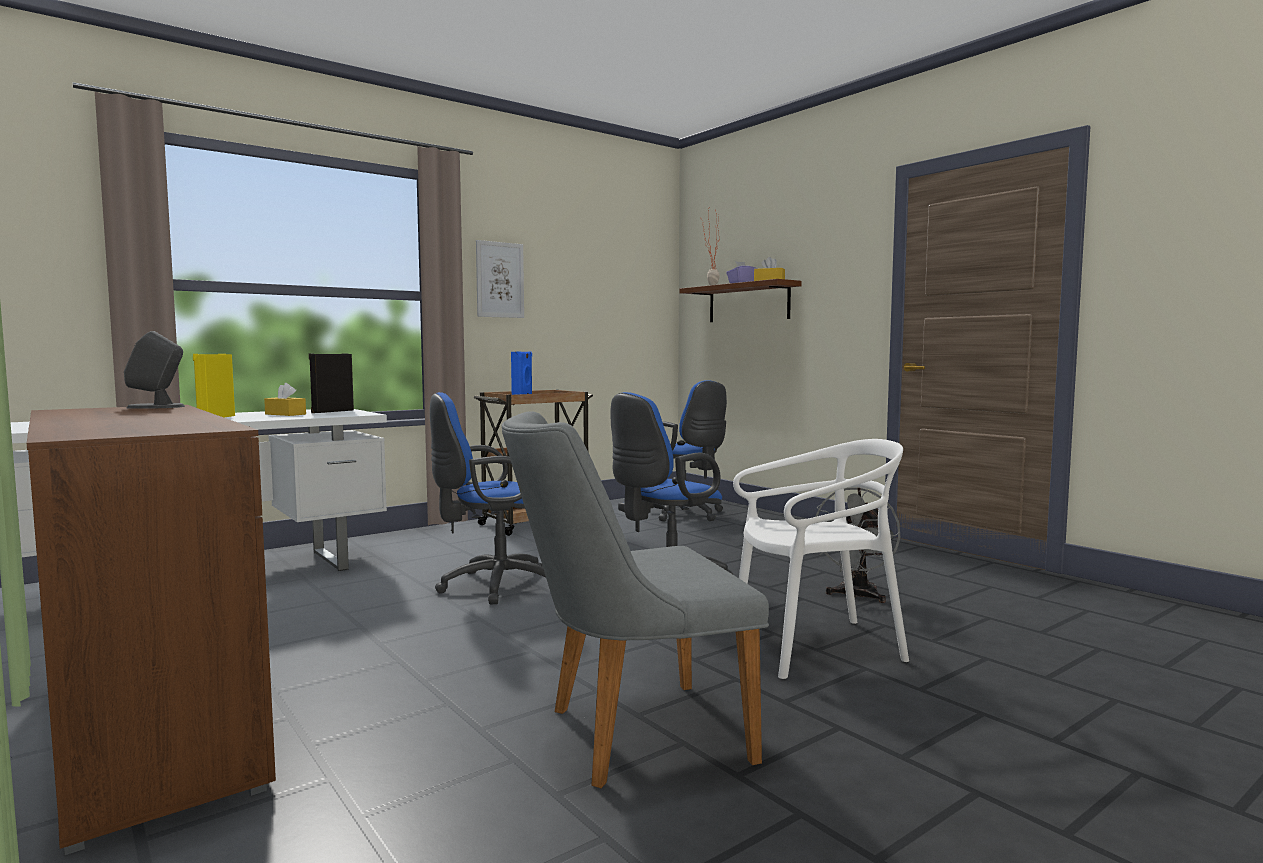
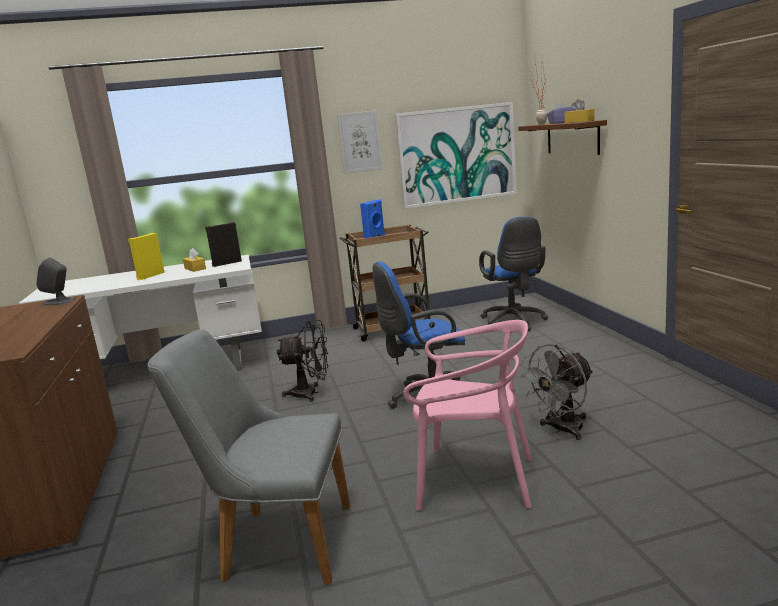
camera: 25 degrees right, 10 degrees up
(492, 586) = (311, 393): blue office chair -> black fan
(605, 314) = (456, 155): none -> picture
(815, 646) = (475, 480): white chair -> pink chair

